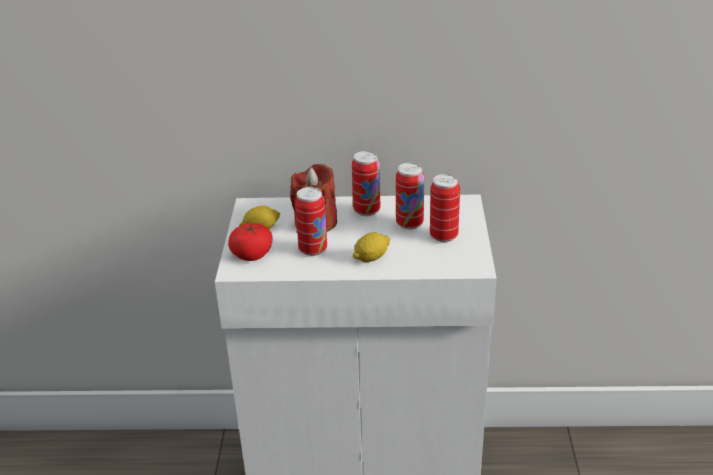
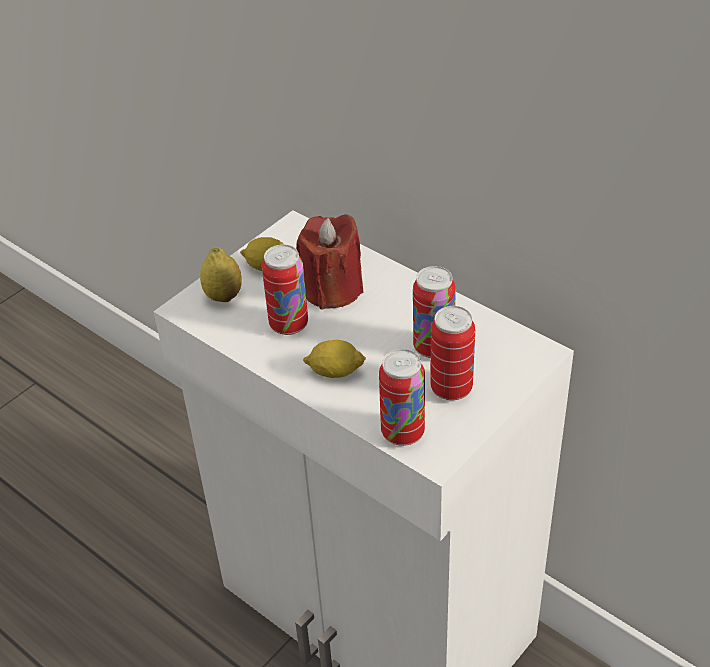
camera: 40 degrees right, 10 degrees up
(252, 254) = (223, 296): tomato -> lemon
(367, 211) = (407, 302): can -> can (402, 433)

